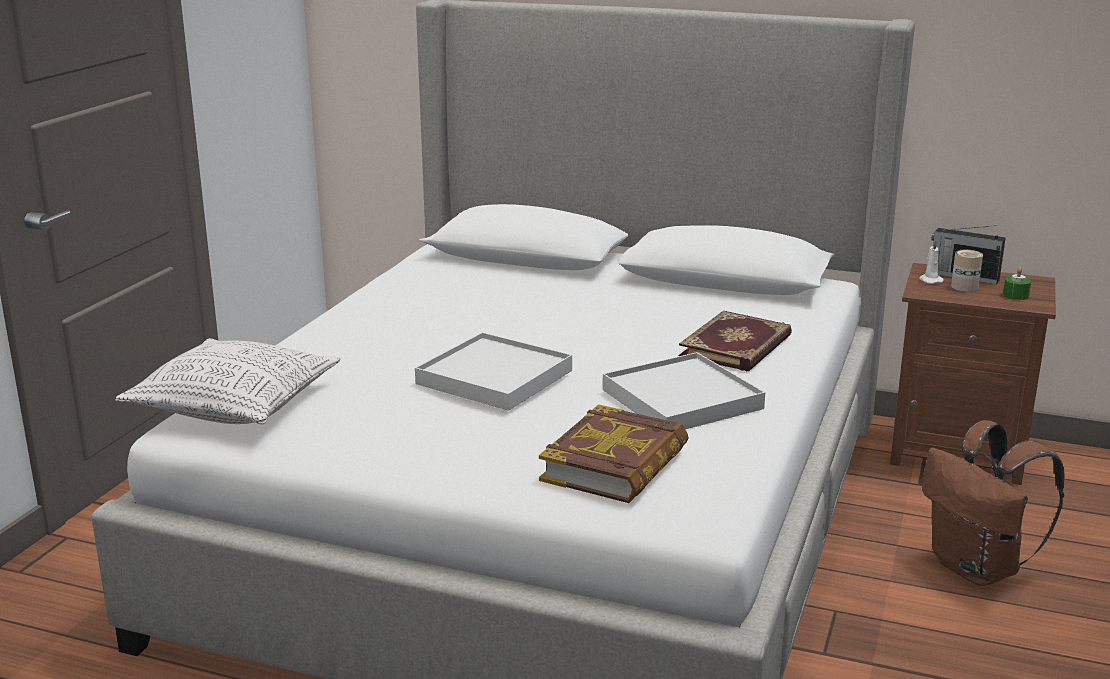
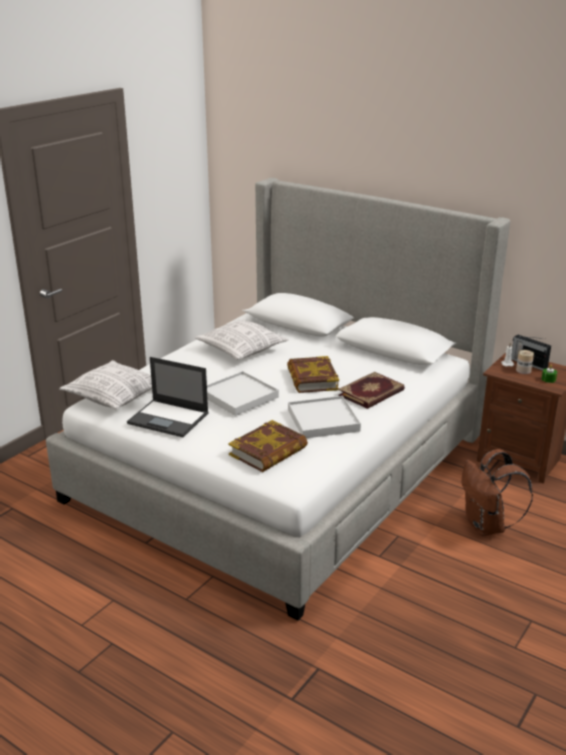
camera: 15 degrees right, 5 degrees up
(376, 430) = (169, 418): none -> laptop
(447, 304) = (241, 350): none -> pillow
(612, 336) = (312, 379): none -> book

